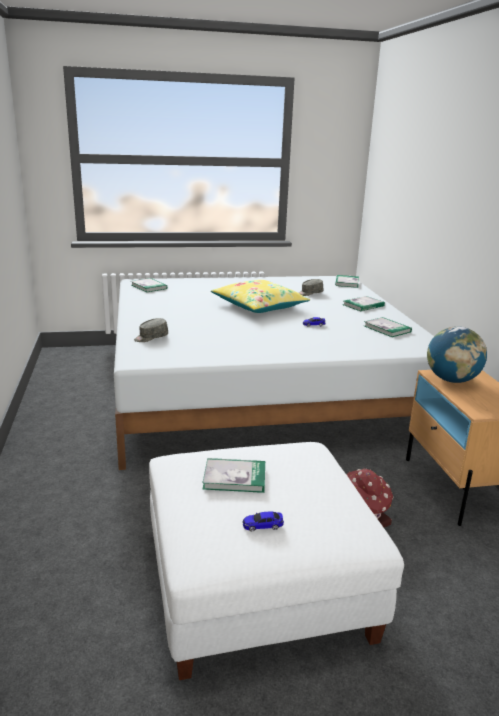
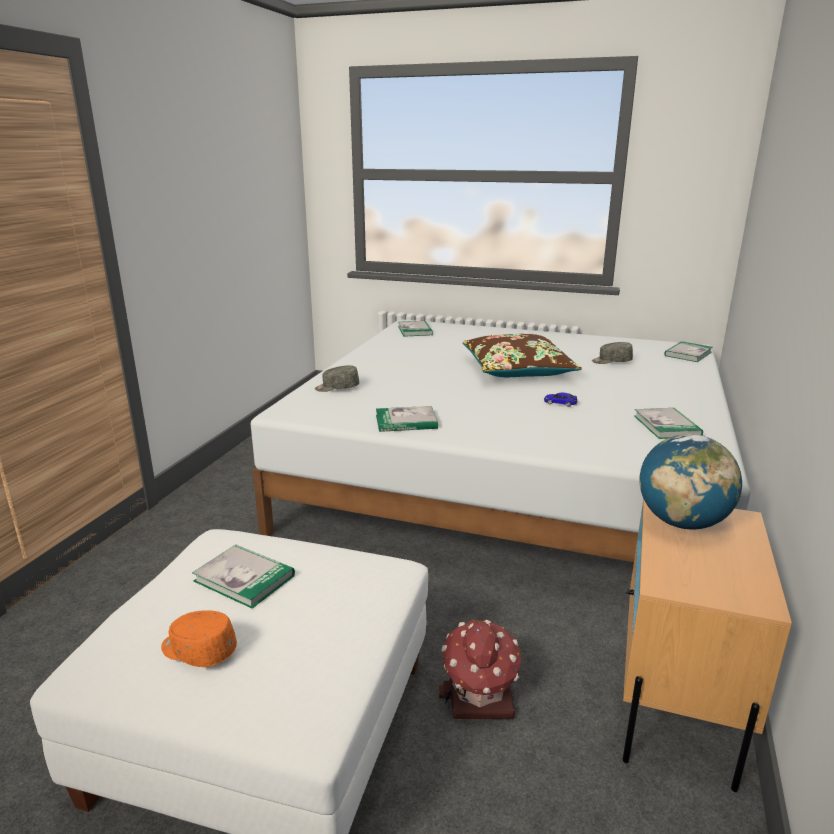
camera: 30 degrees right, 0 degrees up
(259, 306) = (517, 369): yellow pillow -> brown pillow
(262, 525) = (198, 650): toy car -> orange cap
(363, 305) = (672, 387): book -> book (406, 422)

